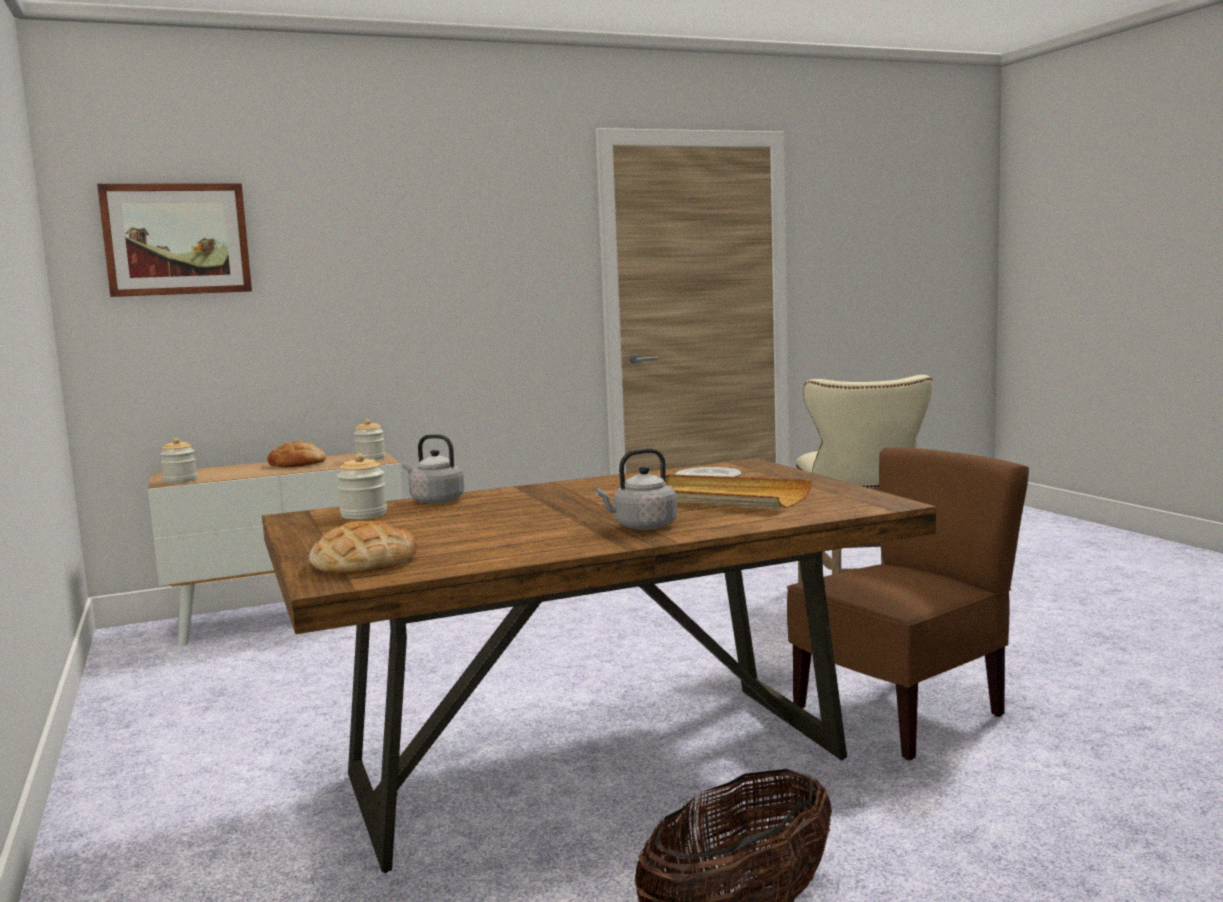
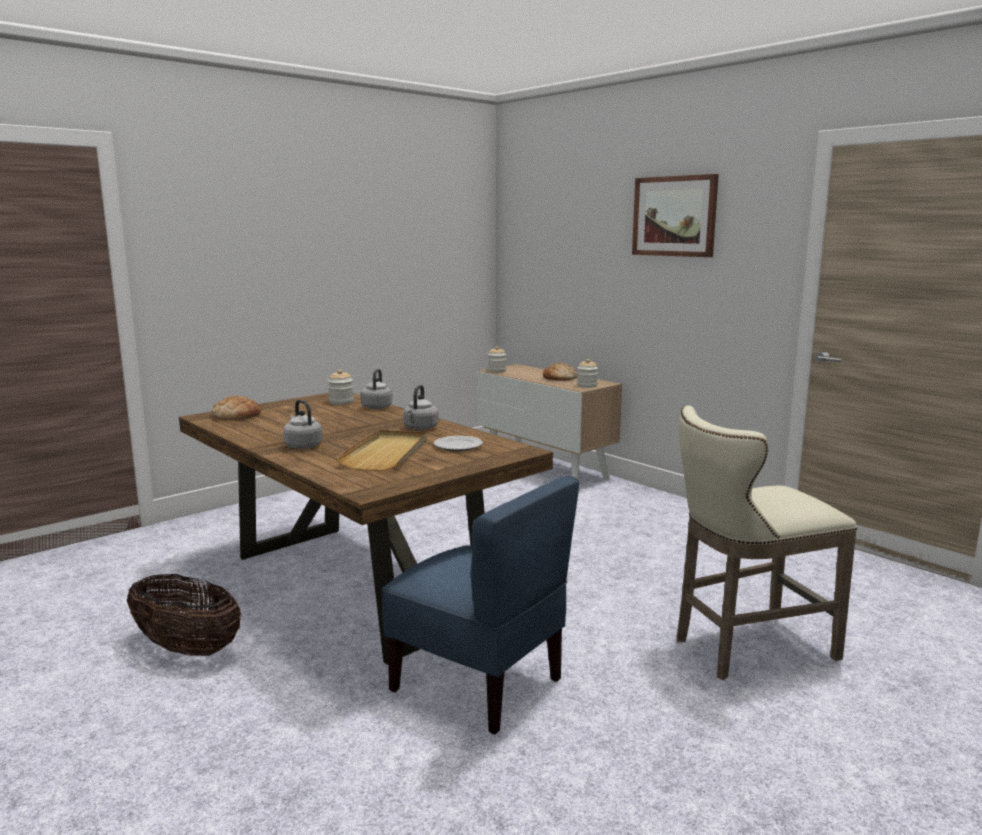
camera: 70 degrees right, 5 degrees up
(177, 239) = (542, 229): picture -> picture (674, 216)
(601, 487) = (420, 428): none -> grey kettle
(901, 714) = (479, 684): brown chair -> blue chair

